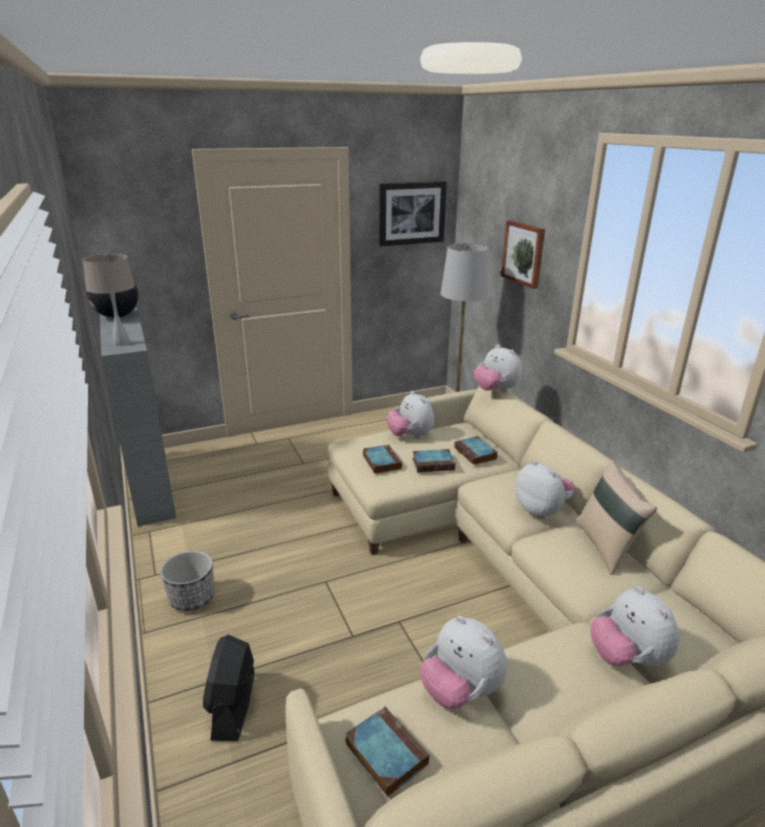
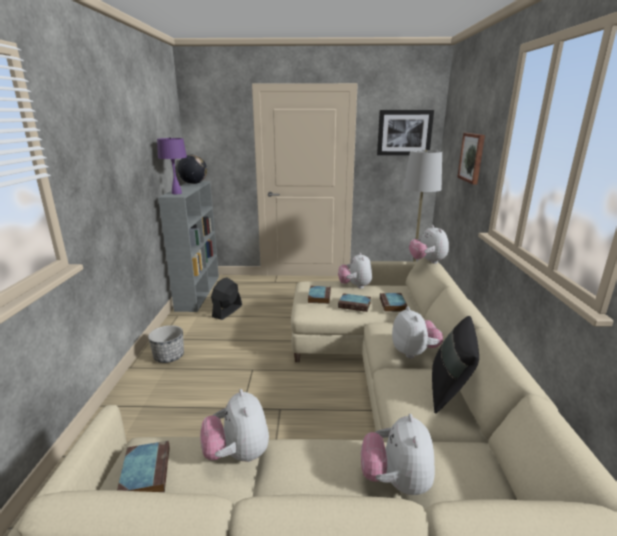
camera: 25 degrees right, 5 degrees down
(122, 343) = (177, 193): beige table lamp -> purple table lamp
(233, 705) = (139, 424): black fan -> black fan (227, 311)
(606, 547) = (449, 392): beige pillow -> black pillow

